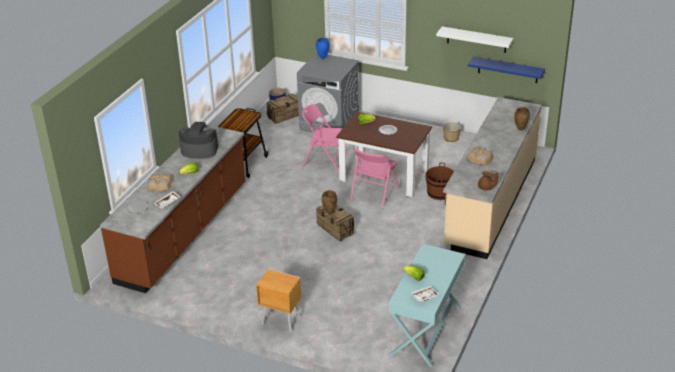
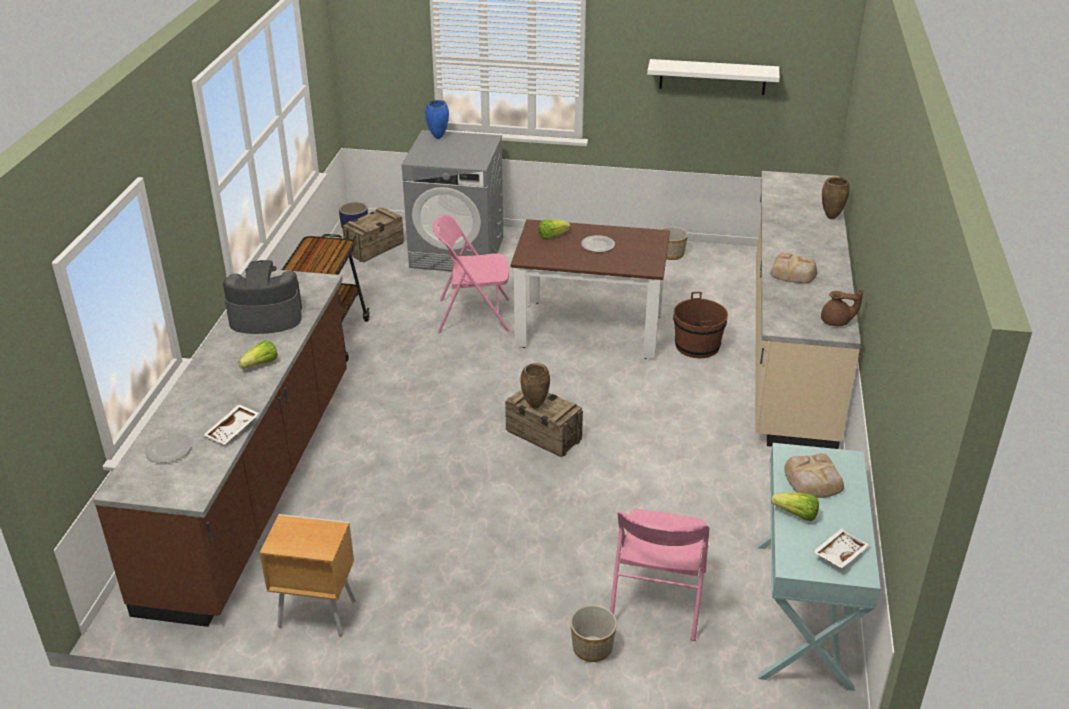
camera: 15 degrees left, 0 degrees up
(159, 184) = (203, 395): bread -> bread (812, 480)
(280, 321) = (512, 641): brown nightstand -> brown nightstand (315, 613)
(316, 329) = (592, 648): none -> planter
(375, 193) = (586, 361): pink chair -> pink chair (657, 598)
(508, 70) = (767, 125): blue shelf -> none

